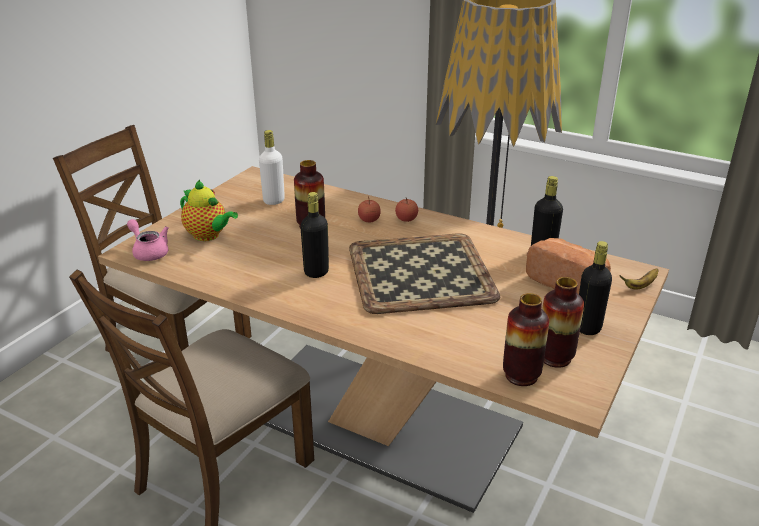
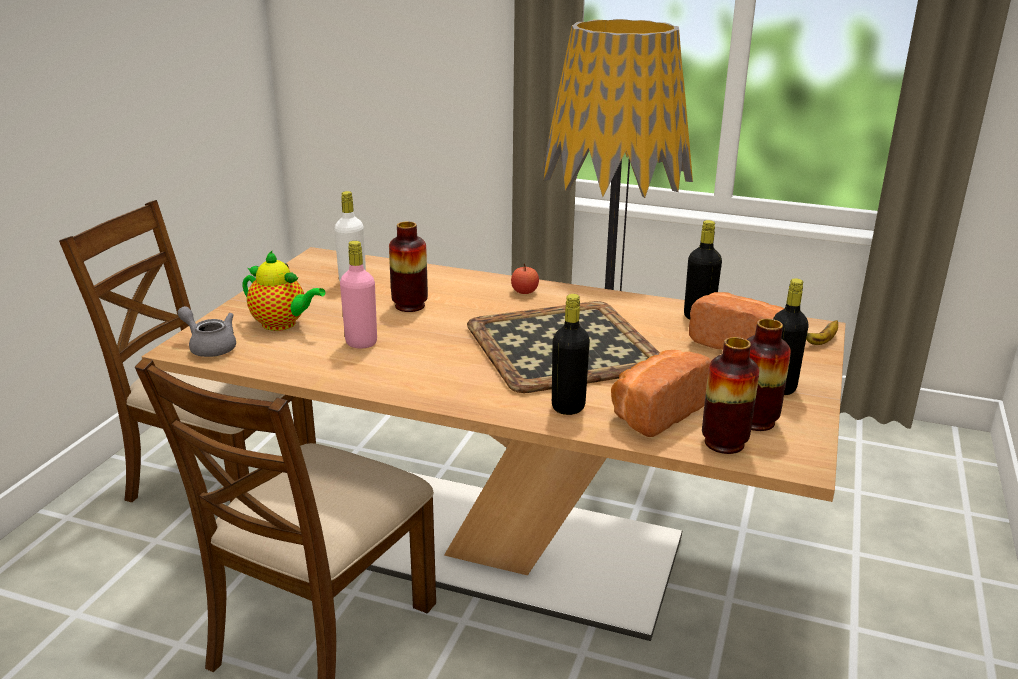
camera: 10 degrees left, 5 degrees down
(149, 252) = (209, 347): pink teapot -> grey teapot
(263, 257) = (361, 343): none -> pink bottle
(316, 272) = (435, 354): black bottle -> black bottle (568, 407)
(369, 220) = (479, 295): apple -> none
(475, 341) = (655, 412): none -> bread

